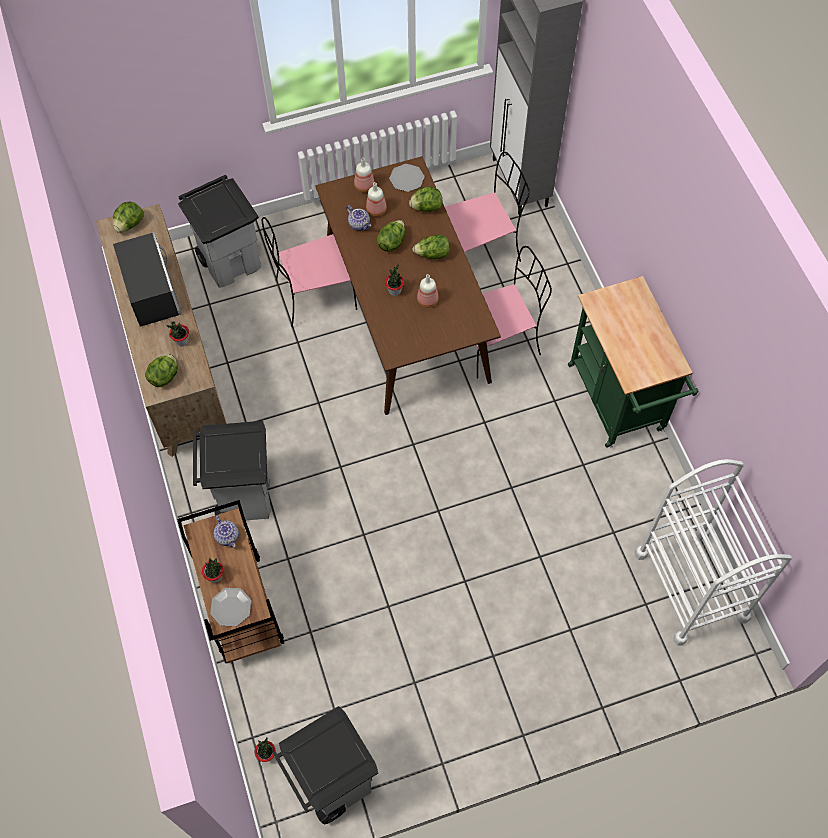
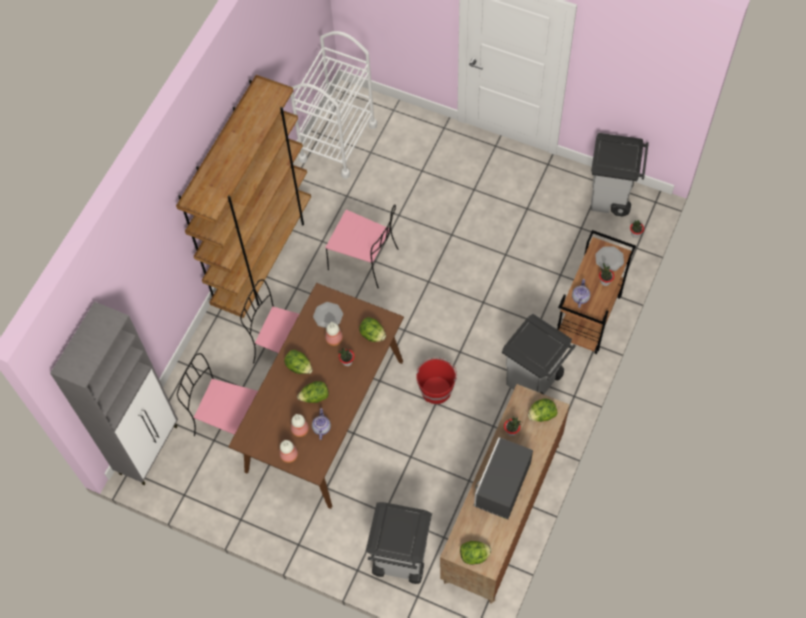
camera: 135 degrees left, 0 degrees up
(313, 295) = (368, 482): pink chair -> pink chair (365, 260)
(329, 414) = (436, 389): none -> red bucket
(406, 178) = (256, 437): plate -> plate (328, 315)
(426, 207) = (267, 404): lettuce -> lettuce (372, 335)
(619, 403) = (263, 256): green cart -> brown bookcase

